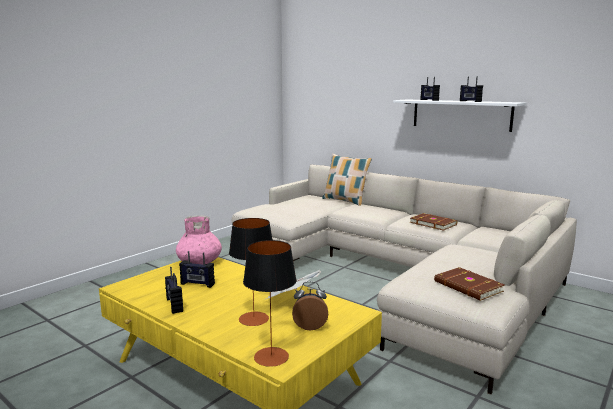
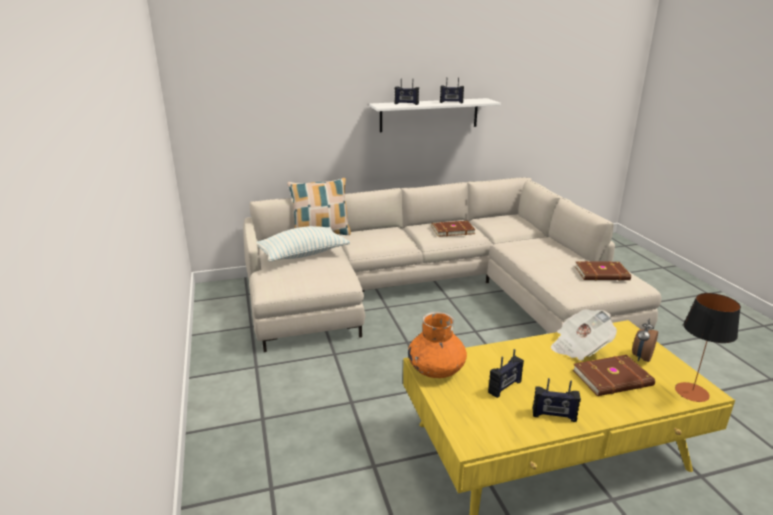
camera: 55 degrees left, 10 degrees up
(199, 262) = (436, 369): pink vase -> orange vase
(254, 319) = (613, 379): table lamp -> brown book
(304, 203) = (303, 254): none -> pillow

